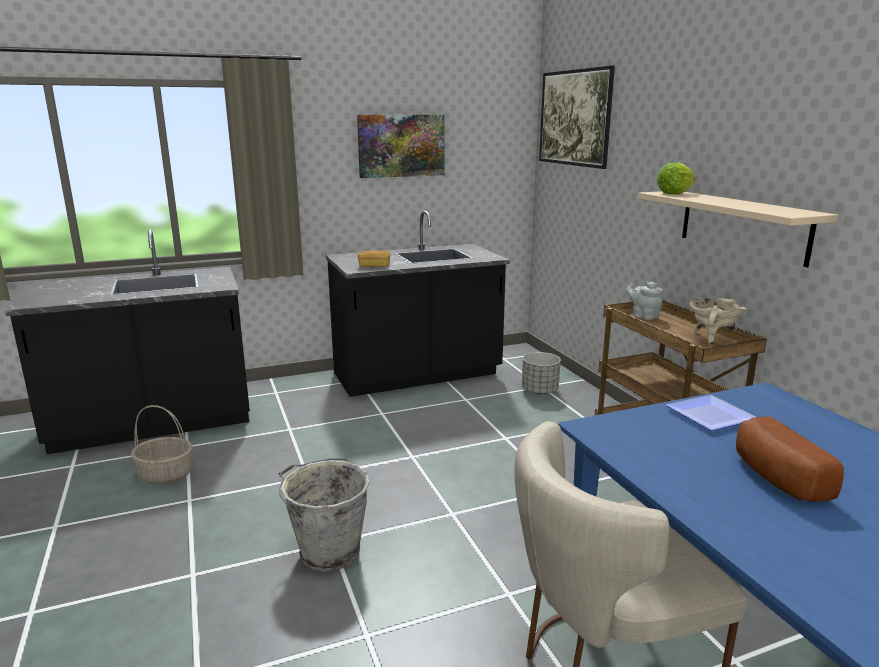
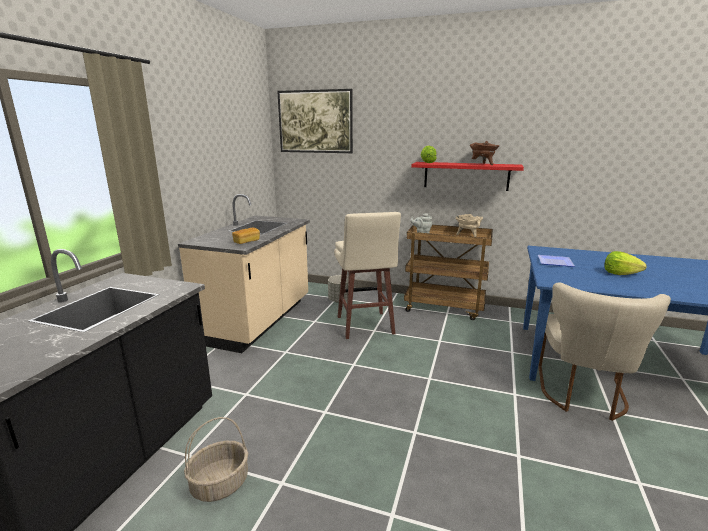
camera: 50 degrees left, 0 degrees up
(328, 551) = (424, 437): grey bucket -> none
(401, 145) = (210, 144): picture -> none
(417, 376) = (258, 321): black counter -> beige counter
(505, 429) = (365, 326): none -> beige stool
(742, 226) = (466, 176): beige shelf -> red shelf
(747, 205) = (483, 164): none -> brown cooking pot
(775, 477) = (620, 273): bread -> lettuce

